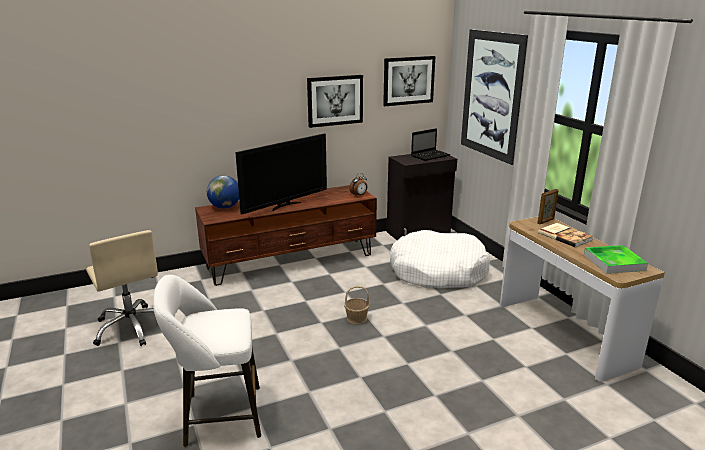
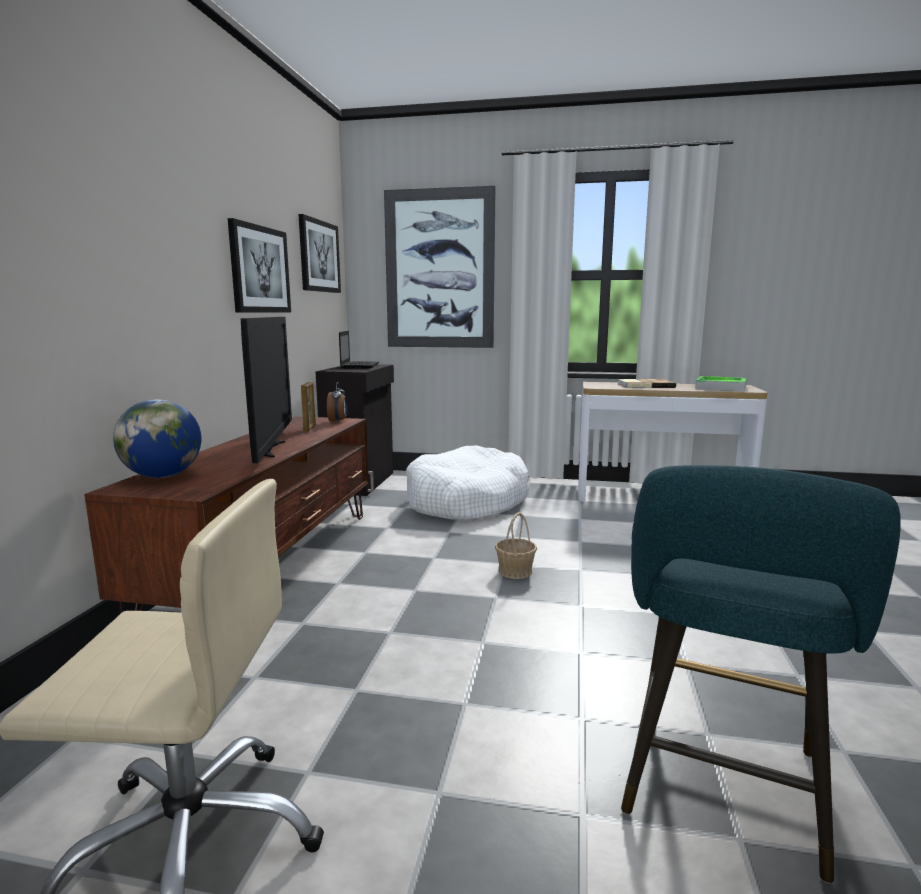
camera: 55 degrees left, 10 degrees down
(217, 416) = (721, 792): white stool -> turquoise stool
(546, 221) = (600, 383): picture frame -> picture frame (309, 429)

